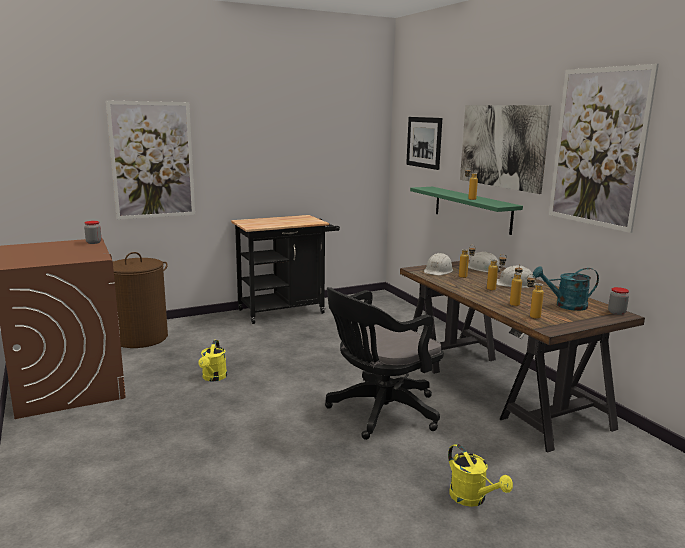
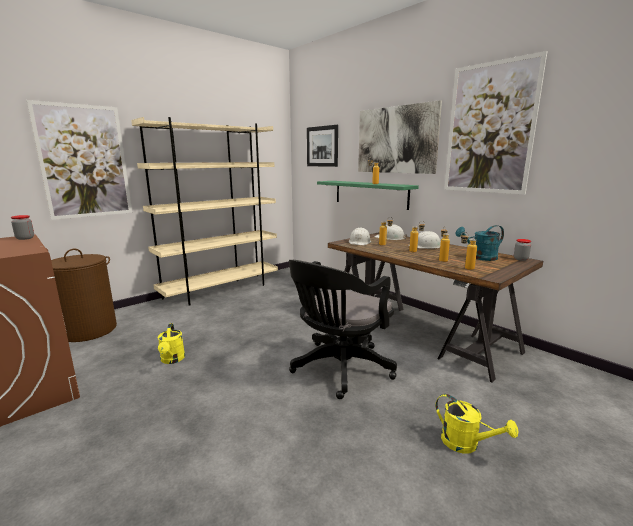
camera: 15 degrees left, 0 degrees up
(286, 310) = (221, 290): black cart -> beige bookcase

